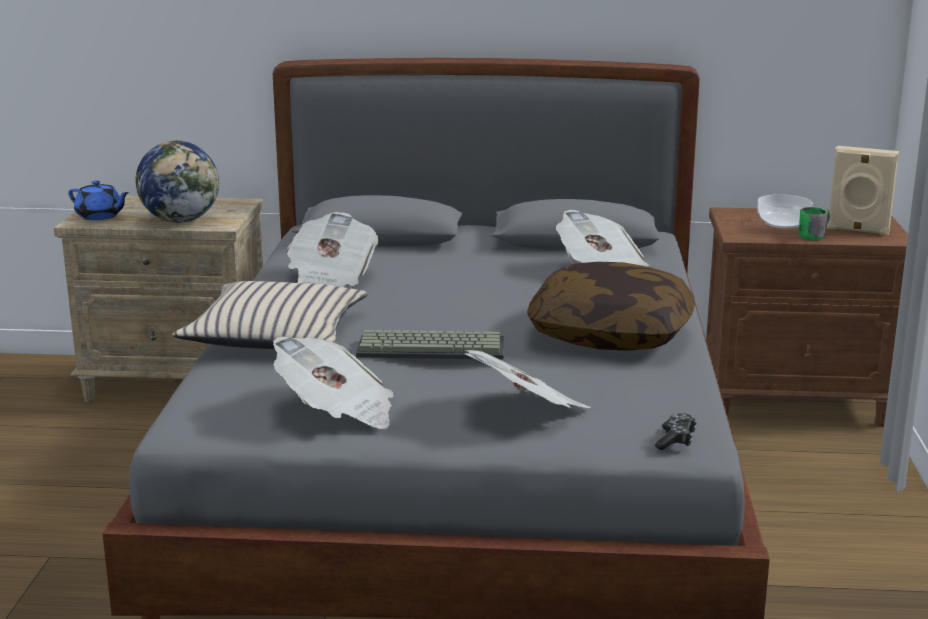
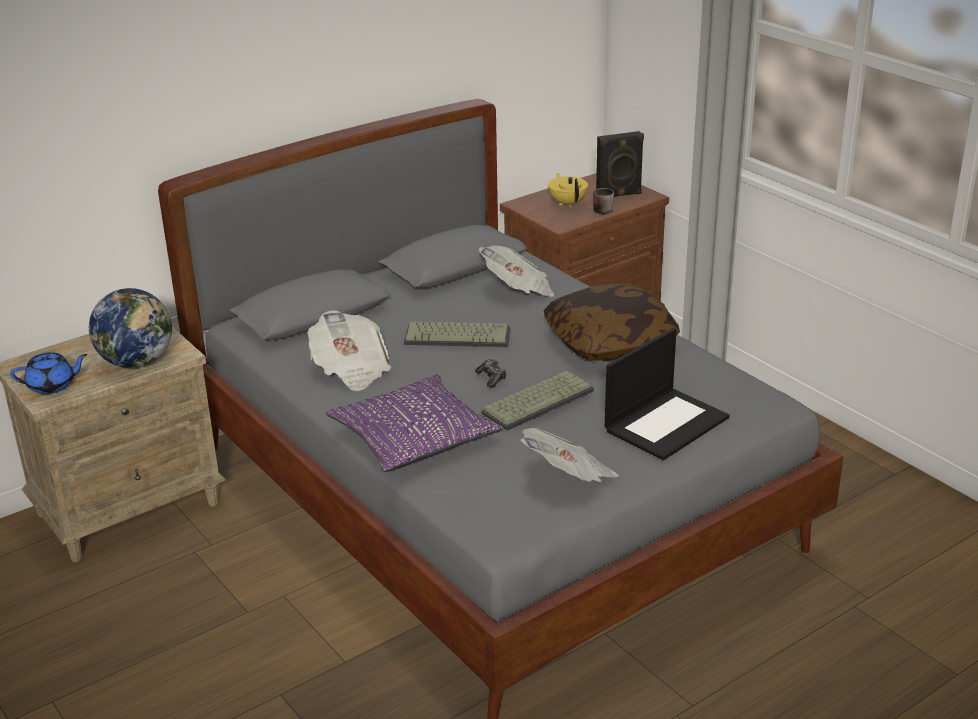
camera: 40 degrees left, 10 degrees up
(275, 335) = (413, 437): beige pillow -> purple pillow
(471, 285) = (459, 336): none -> keyboard
(527, 411) = (666, 423): newspaper -> laptop
(676, 440) = (766, 405): game controller -> game controller (491, 378)
(783, 223) = (568, 203): bowl -> yellow teapot
(812, 235) = (601, 209): green mug -> brown mug
(857, 230) = (619, 195): beige speaker -> black speaker

